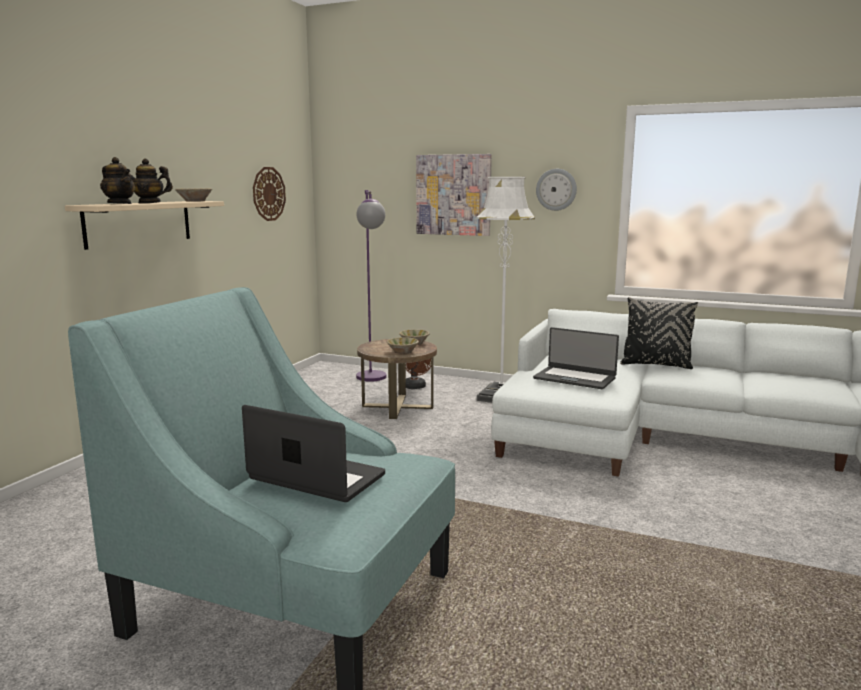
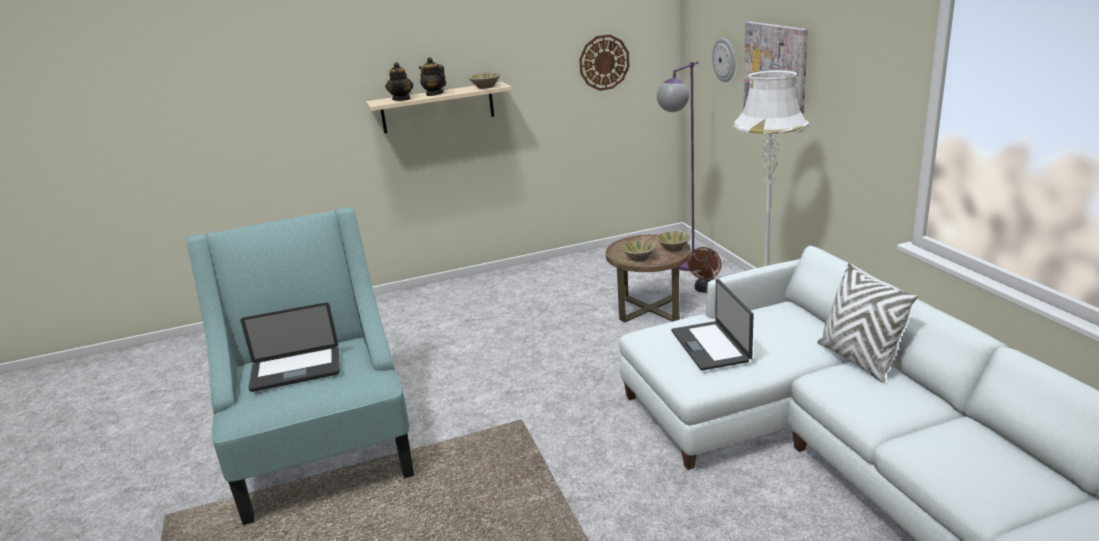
camera: 50 degrees right, 10 degrees up
(316, 477) = (296, 370): laptop -> laptop turned 90 degrees clockwise
(556, 189) = (864, 86): wall clock -> wall clock (725, 59)
(656, 365) = (858, 360): black pillow -> white pillow

